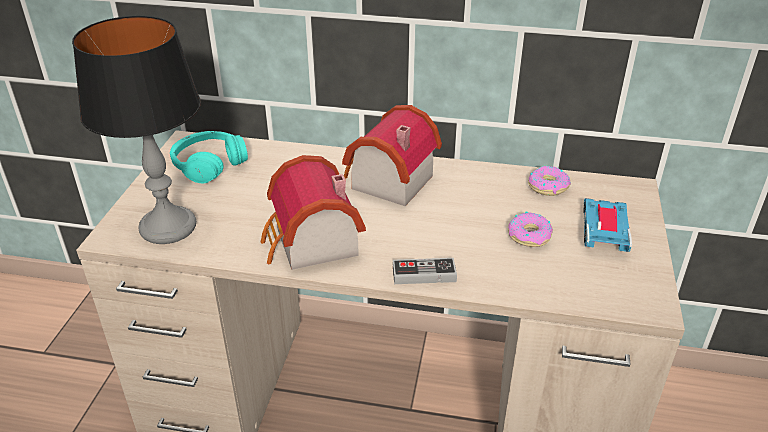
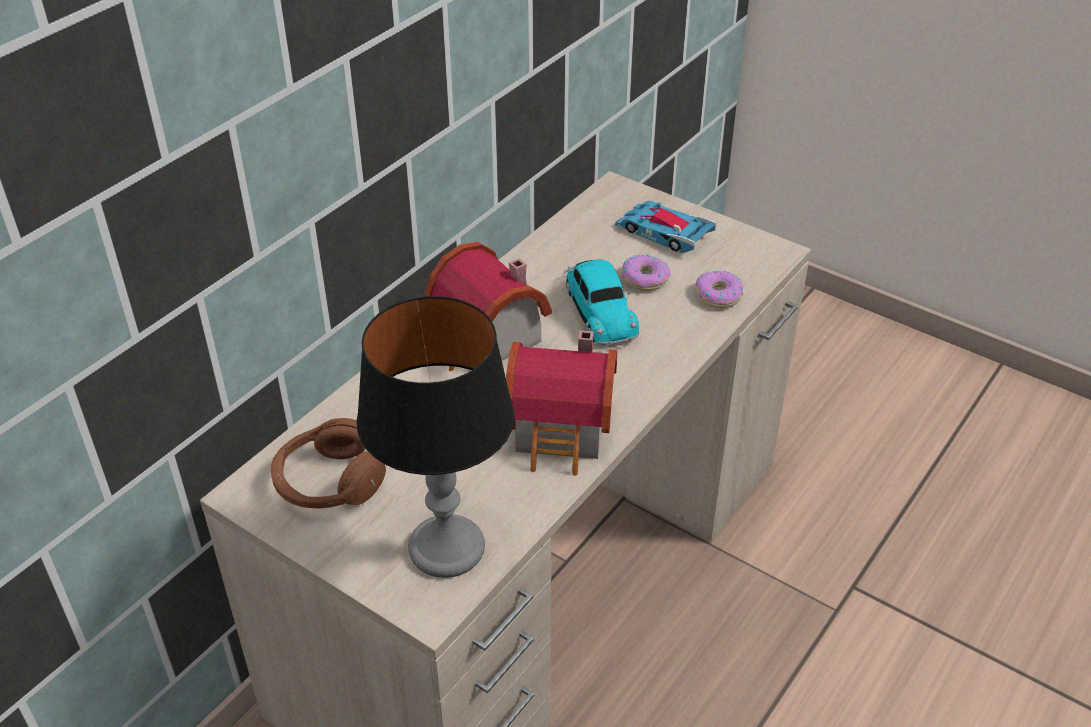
camera: 65 degrees left, 5 degrees up
(209, 165) = (328, 482): turquoise headphones -> brown headphones
(424, 274) = (661, 366): game controller -> none
(467, 223) = (599, 309): none -> toy car
(547, 186) = (575, 236): donut -> donut (718, 295)

